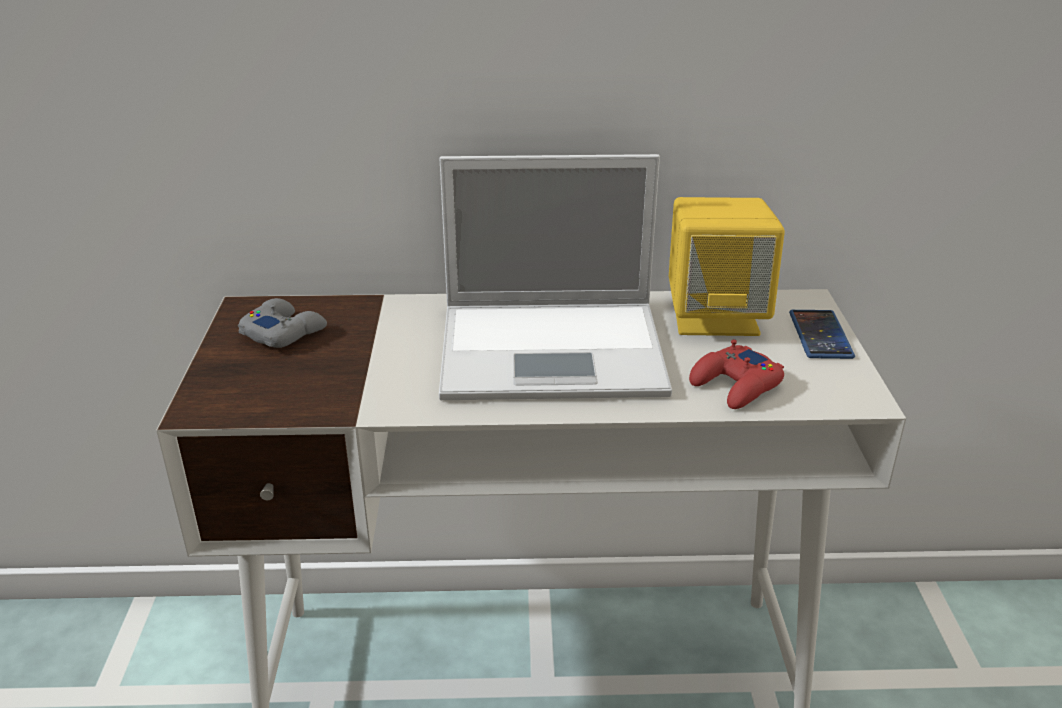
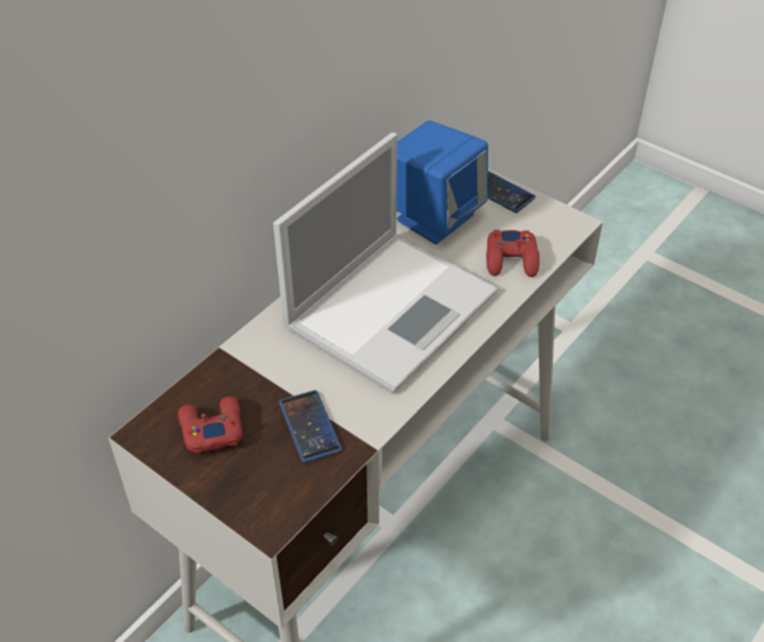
camera: 50 degrees left, 15 degrees up
(283, 332) = (211, 428): grey game controller -> red game controller
(341, 376) = (309, 426): none -> phone
(715, 317) = (434, 217): yellow speaker -> blue speaker

